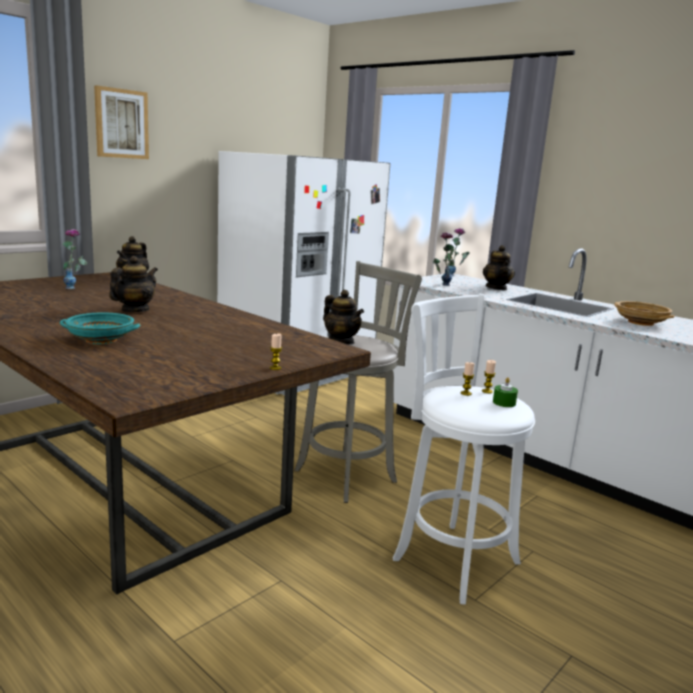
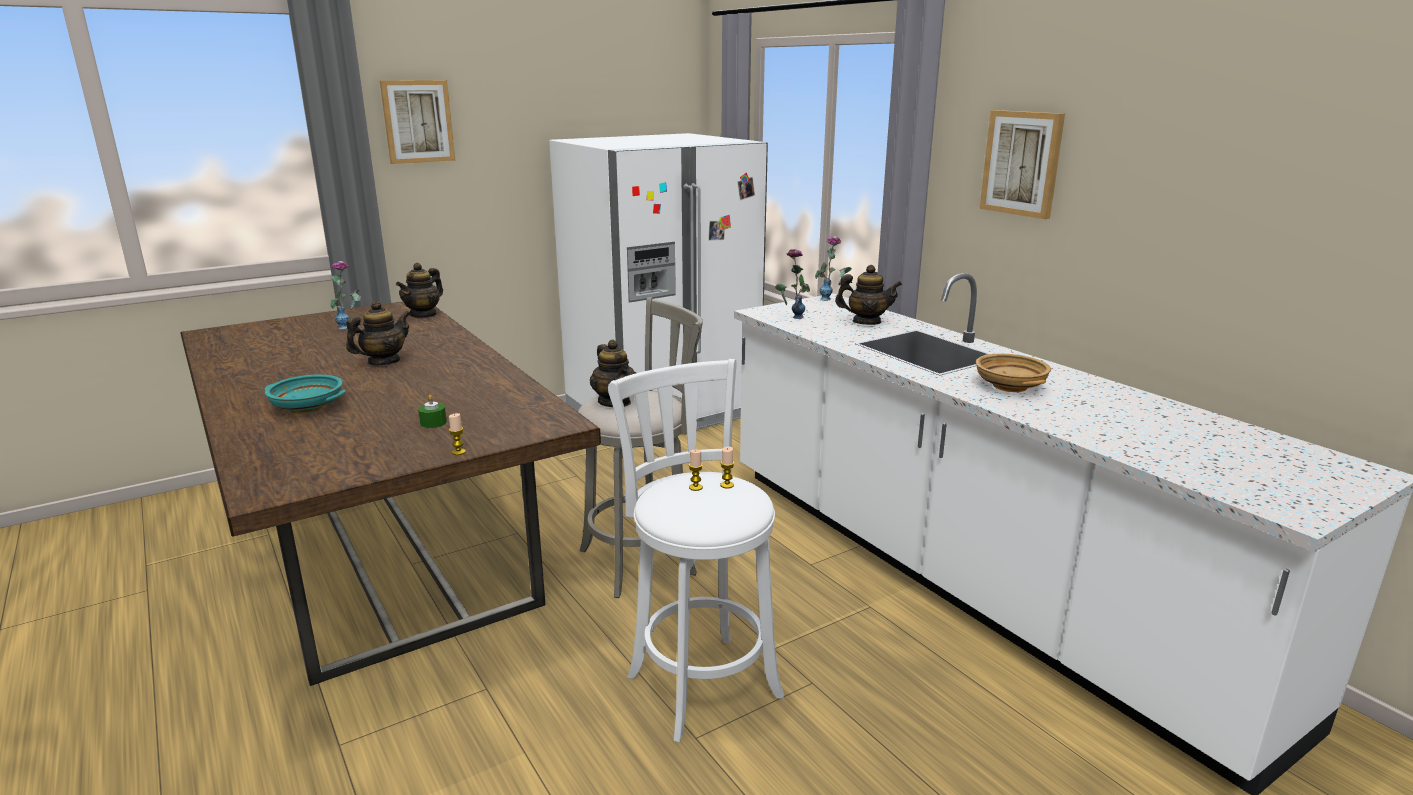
camera: 15 degrees right, 5 degrees up
(496, 288) = (866, 322): teapot -> teapot turned 90 degrees counterclockwise
(504, 403) = (731, 504): green candle -> green candle (433, 423)
(611, 174) = (1022, 163): none -> picture

